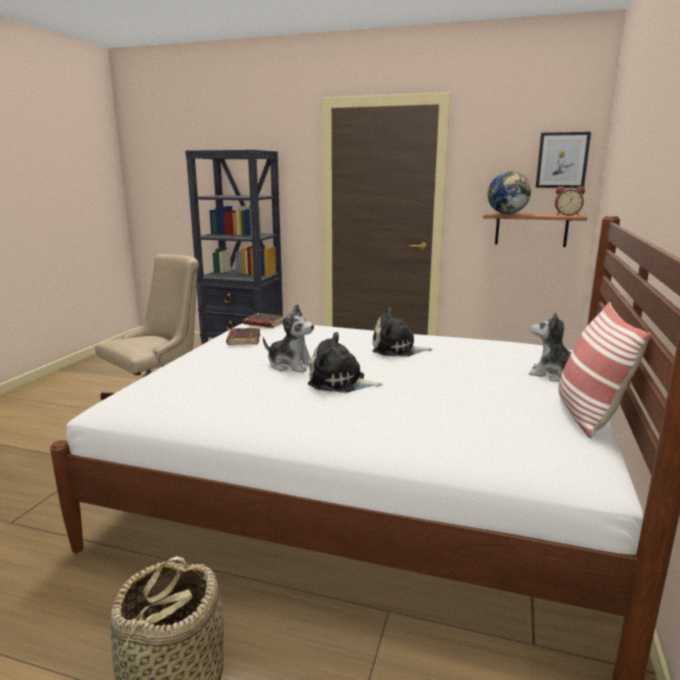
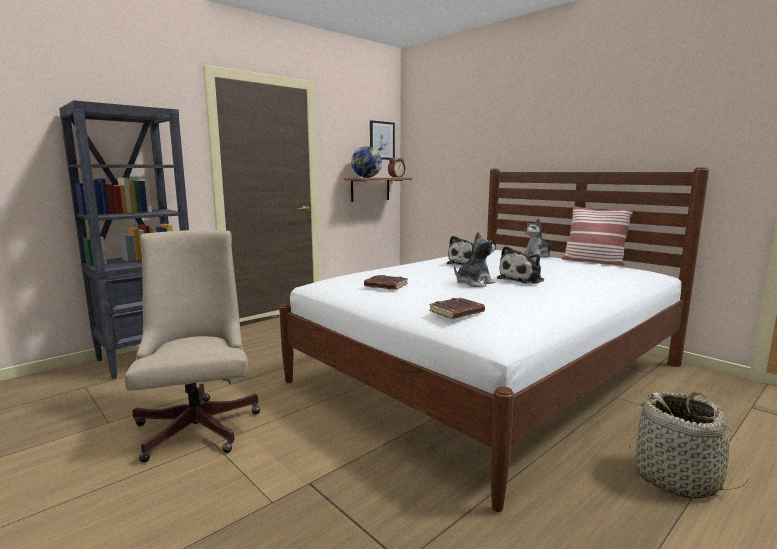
camera: 60 degrees left, 5 degrees down
(263, 324) = (345, 277): brown book -> brown book (456, 312)

